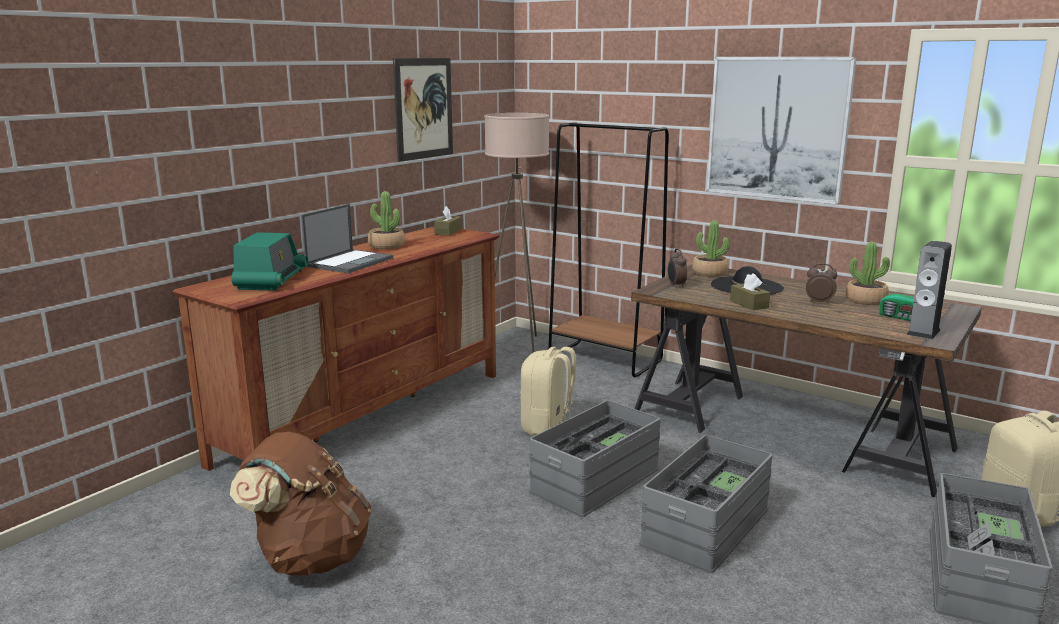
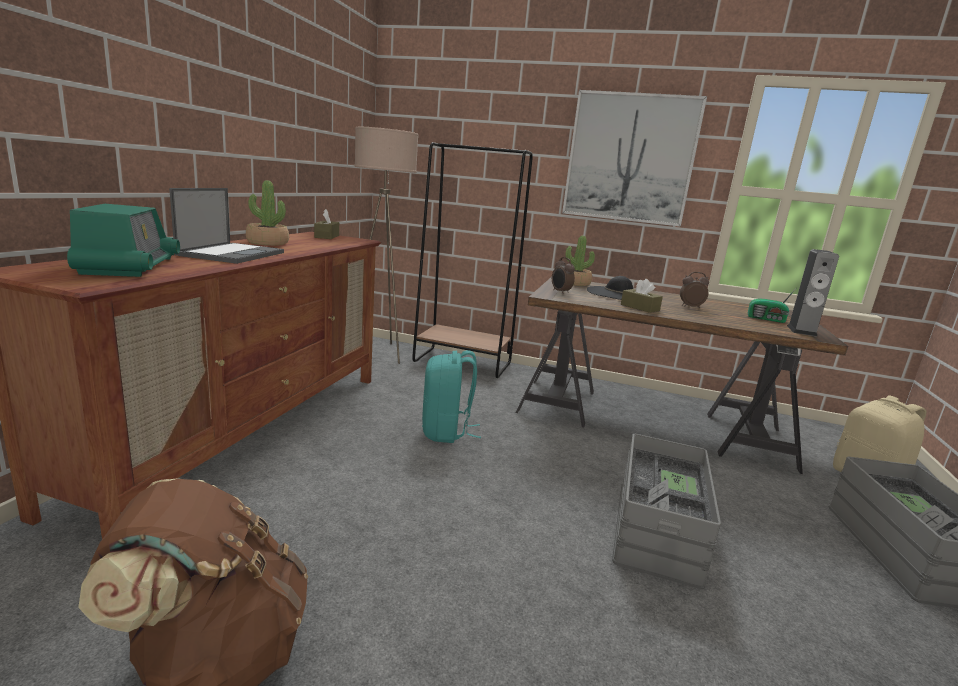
camera: 20 degrees left, 0 degrees up
(423, 108) = (299, 105): picture -> none
(548, 427) = (446, 431): beige backpack -> turquoise backpack
(596, 480) = (524, 487): grey storage box -> none
(865, 300) = (720, 306): potted plant -> none

